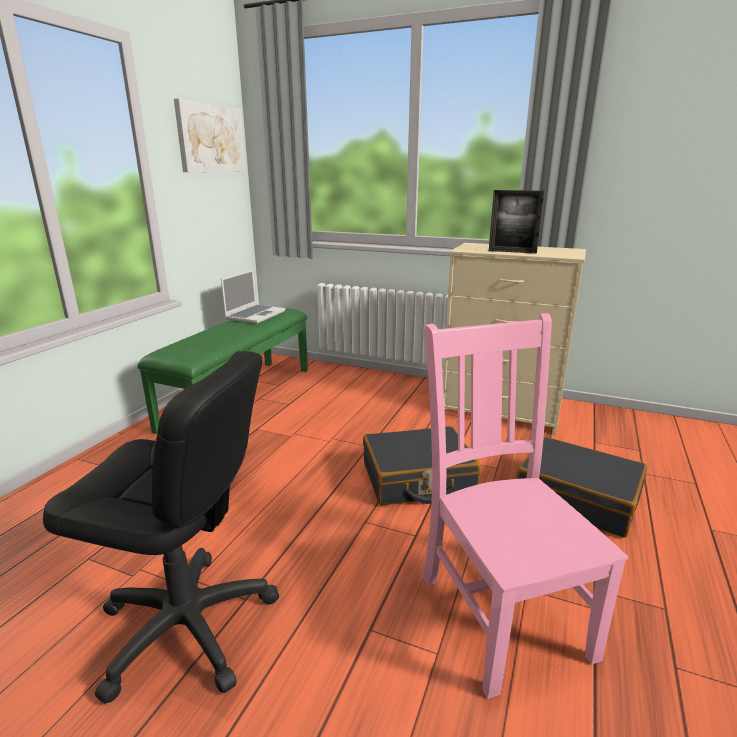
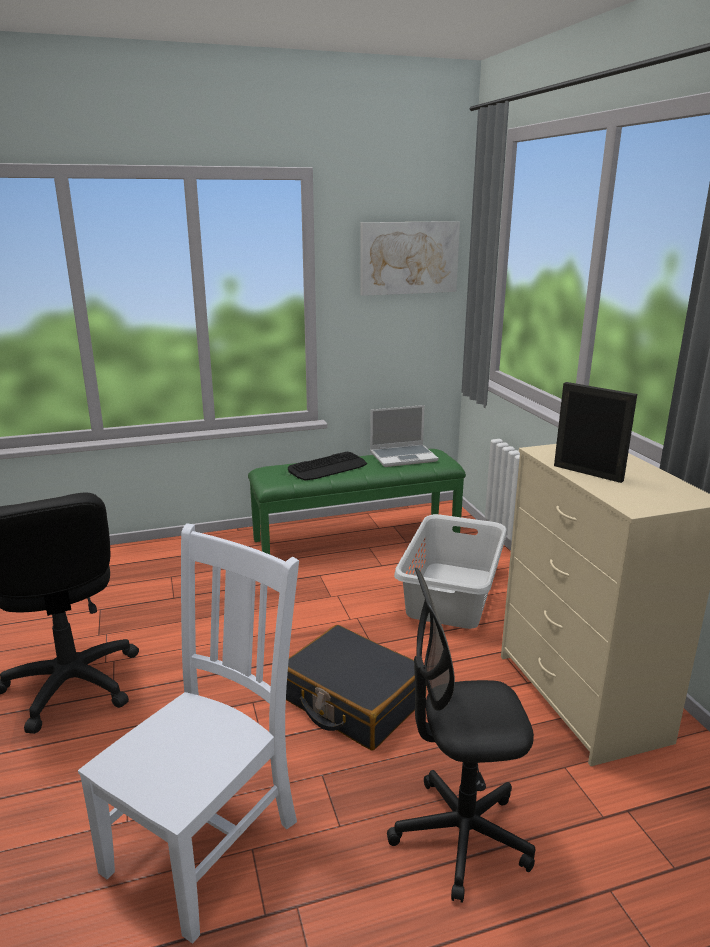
camera: 50 degrees right, 0 degrees up
(214, 335) = (328, 467): none -> keyboard
(359, 399) = (450, 594): none -> grey laundry basket
(501, 610) = (207, 841): pink chair -> white chair
(512, 251) = (587, 473): picture frame -> picture frame turned 150 degrees clockwise
(577, 498) = (460, 836): black suitcase -> black office chair

